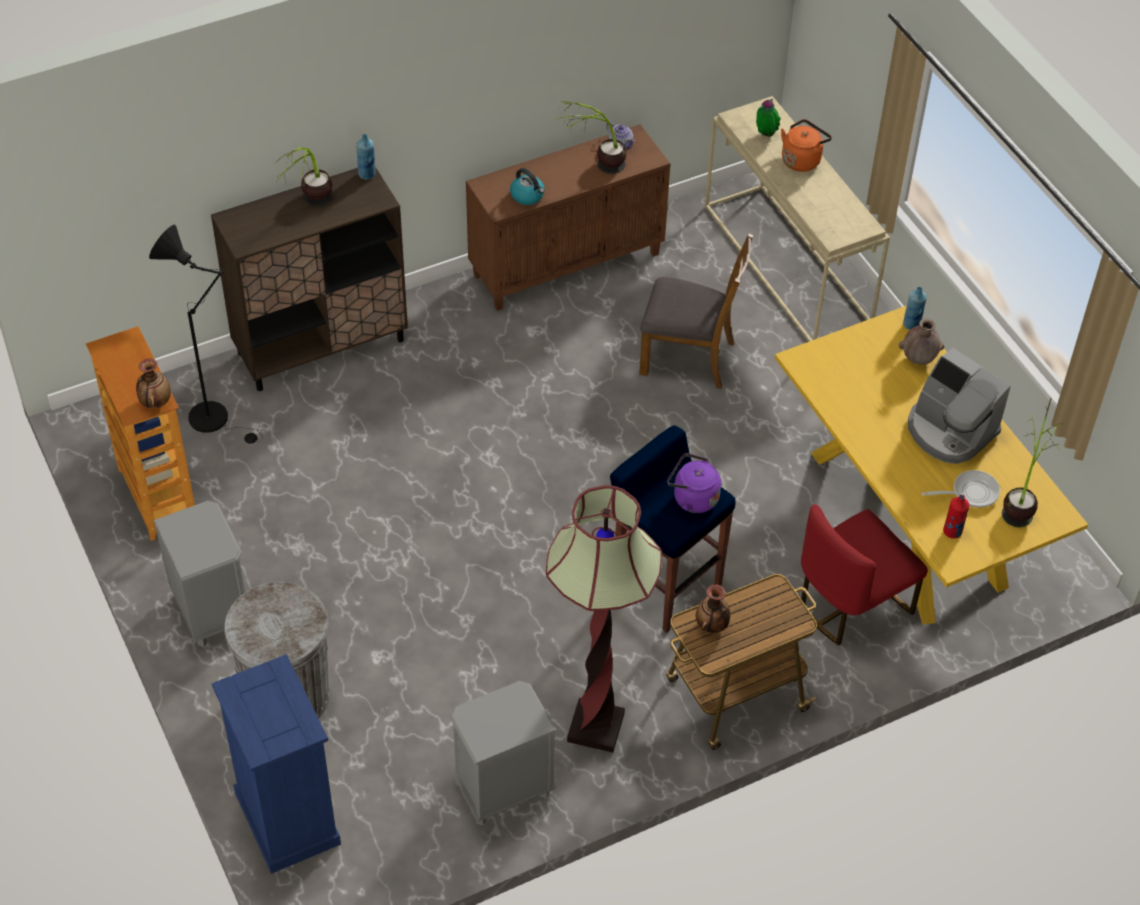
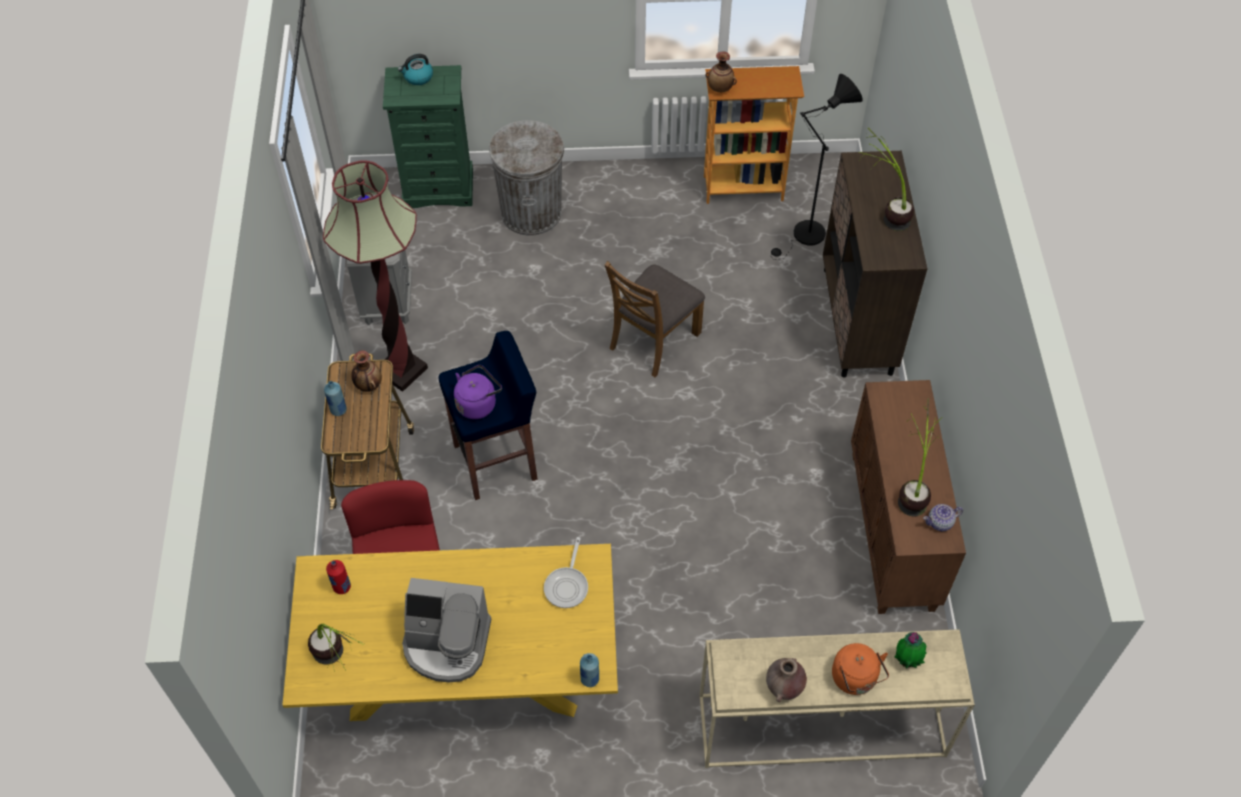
camera: 115 degrees right, 5 degrees up
(212, 610) = (625, 192): grey nightstand -> none
(287, 818) = (438, 188): blue dresser -> green dresser
(367, 174) = (912, 260): blue bottle -> blue bottle (338, 410)
(528, 196) = (891, 419): kettle -> kettle (418, 77)
(688, 357) = (733, 583): brown chair -> brown chair (653, 340)
(918, 359) = (544, 662): brown vase -> brown vase (784, 688)
(949, 431) = (447, 644): coffee machine -> coffee machine turned 150 degrees counterclockwise
(970, 492) = (372, 624): frying pan -> frying pan (567, 586)

